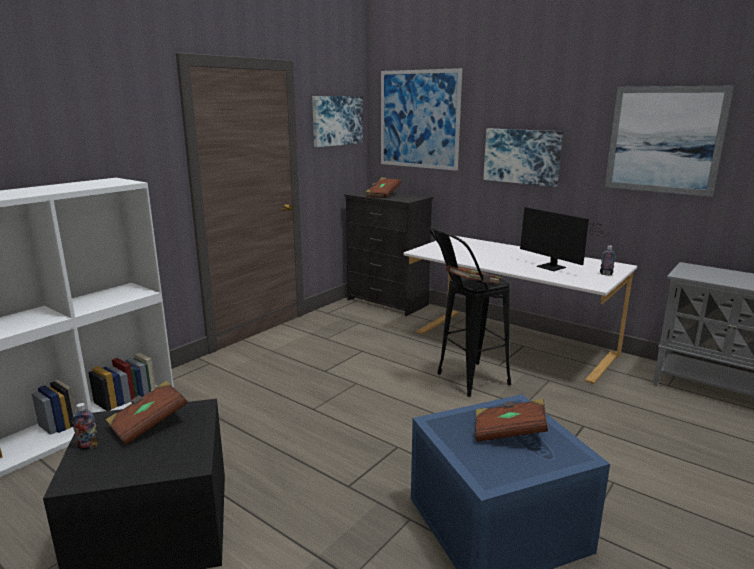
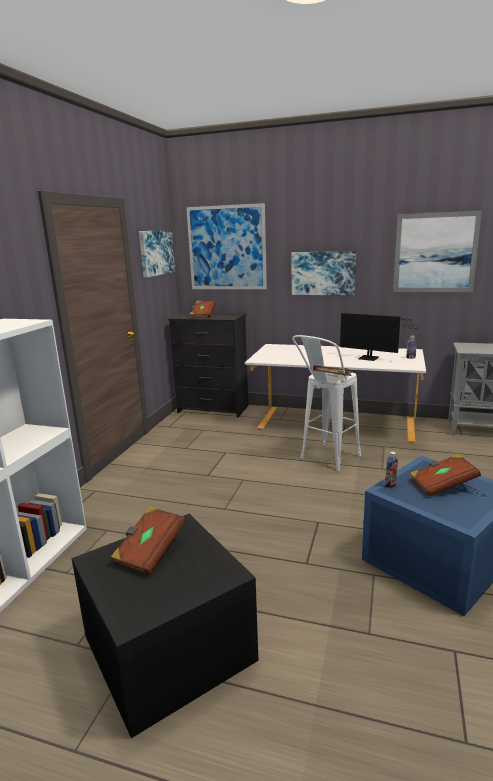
camera: 20 degrees left, 0 degrees up
(88, 446) = (110, 586): bottle -> bottle (390, 485)
(464, 381) = (325, 460): black stool -> white stool

